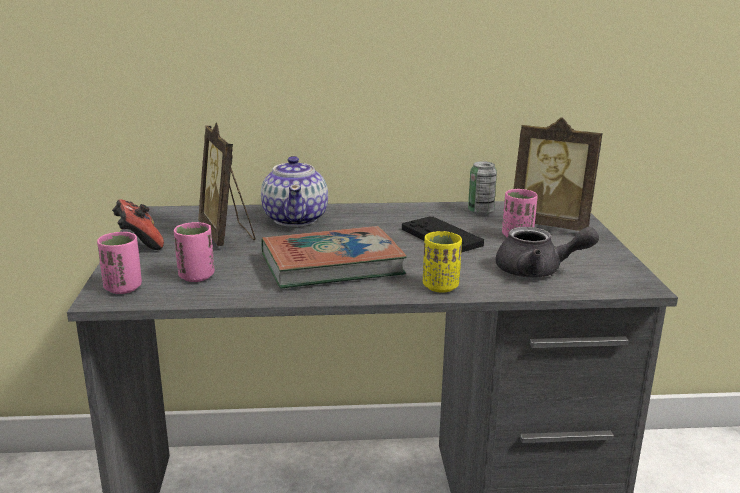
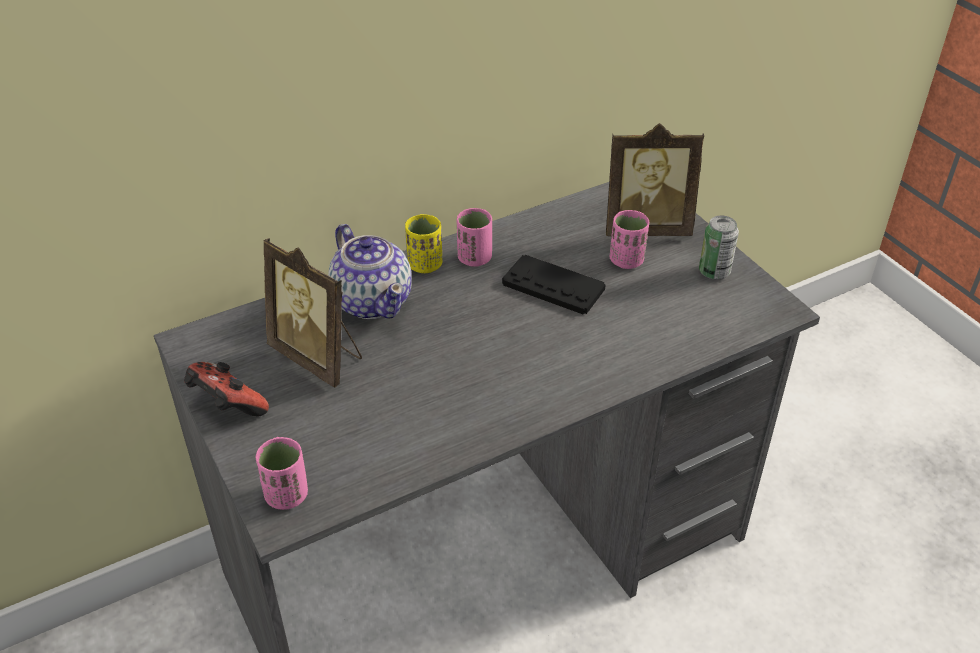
camera: 25 degrees left, 20 degrees up
(196, 276) = (350, 446): pink cup -> pink cup (474, 258)
(332, 265) = (478, 375): book -> none
(440, 286) = (609, 375): yellow cup -> yellow cup (425, 265)
(480, 211) = (561, 224): can -> can (714, 272)
(537, 271) = (681, 317): grey teapot -> none

